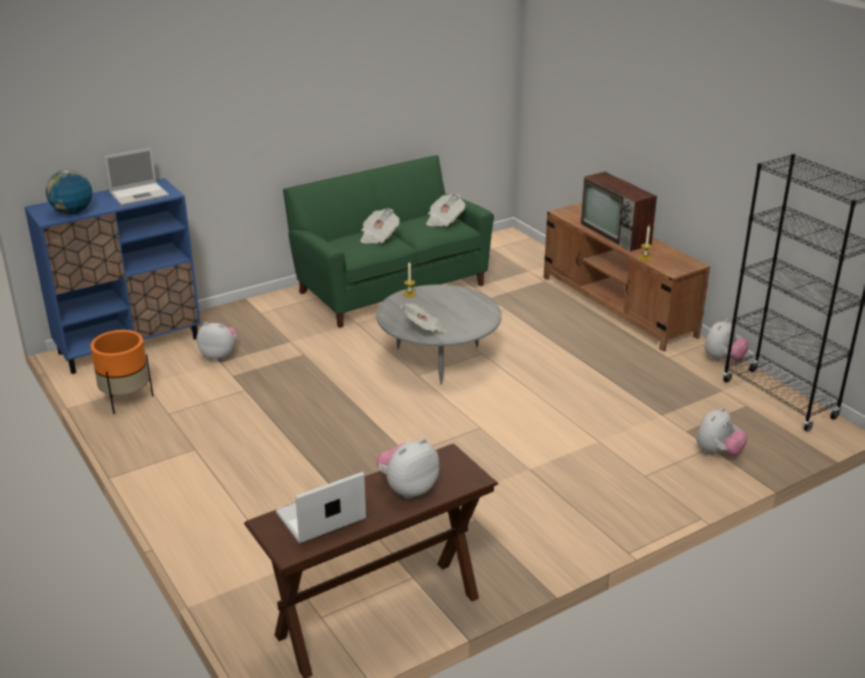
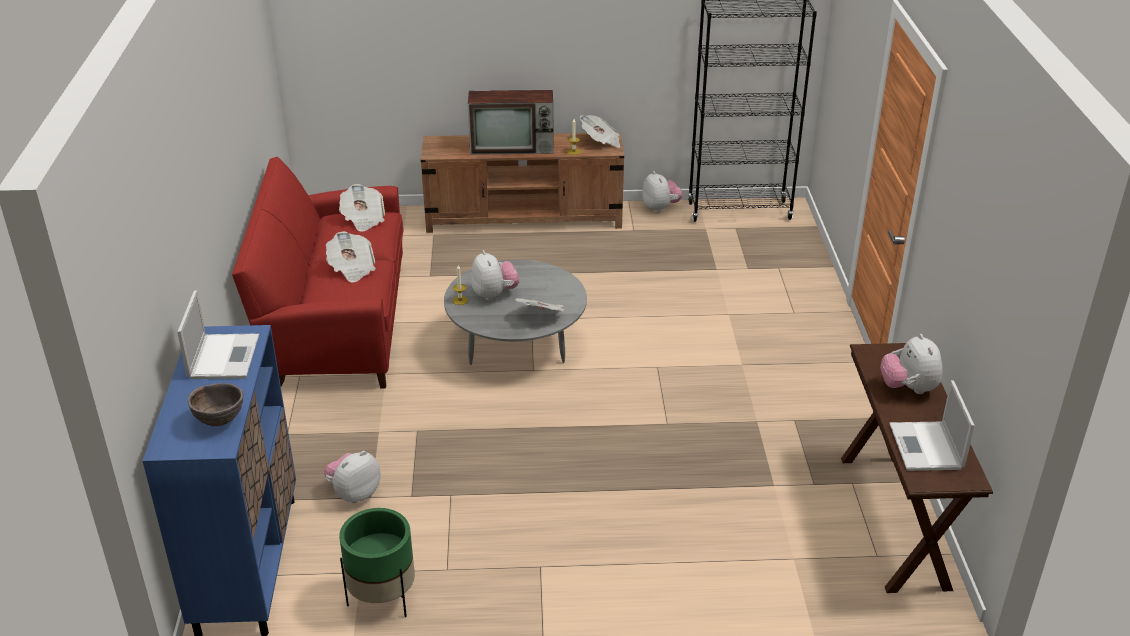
camera: 60 degrees left, 5 degrees up
(72, 212) = (220, 421): globe -> brown bowl
(126, 400) = (383, 598): orange planter -> green planter
(390, 287) = (336, 326): green sofa -> red sofa
(680, 263) = (601, 141): none -> newspaper
(717, 453) = (788, 268): plush toy -> plush toy (494, 294)

